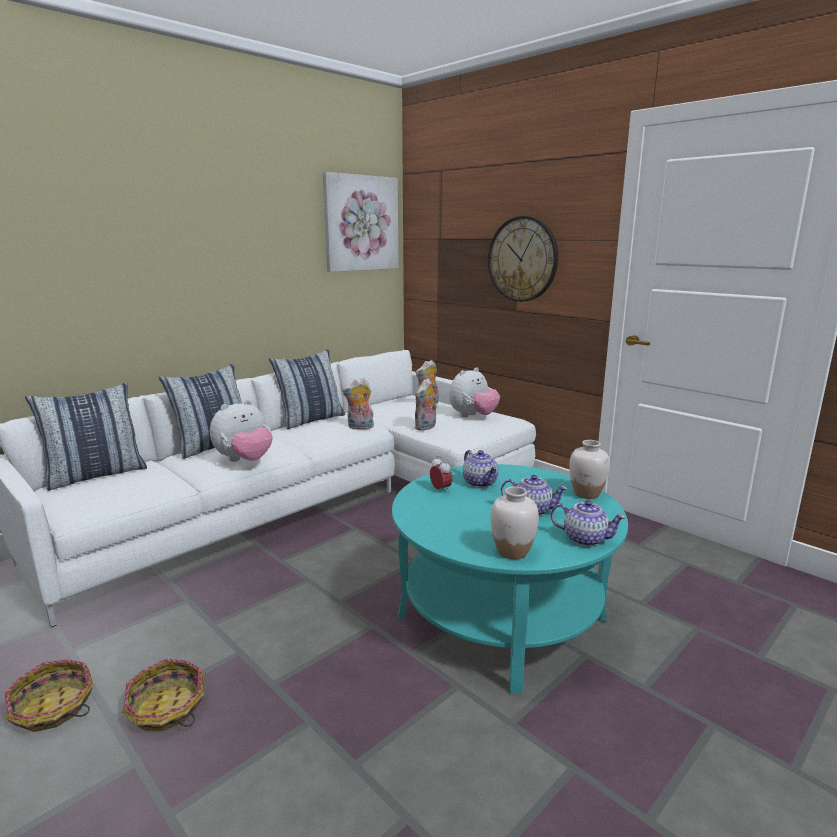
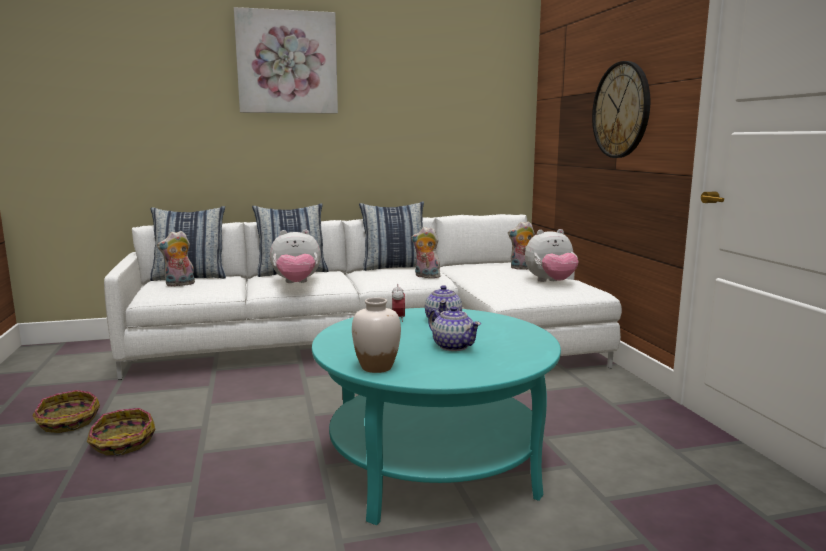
camera: 30 degrees right, 5 degrees down
(360, 223) = (483, 84): picture -> picture (287, 62)
(426, 427) = (488, 285): plush toy -> plush toy (179, 284)
(584, 539) = (463, 374): teapot -> none
(586, 494) = (535, 346): white vase -> none

